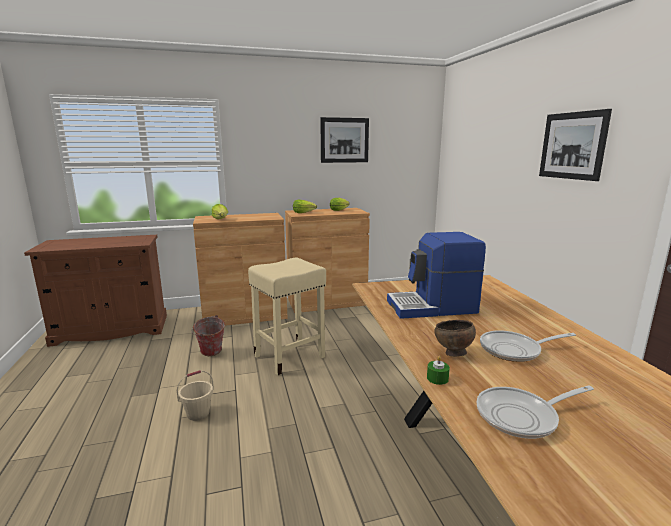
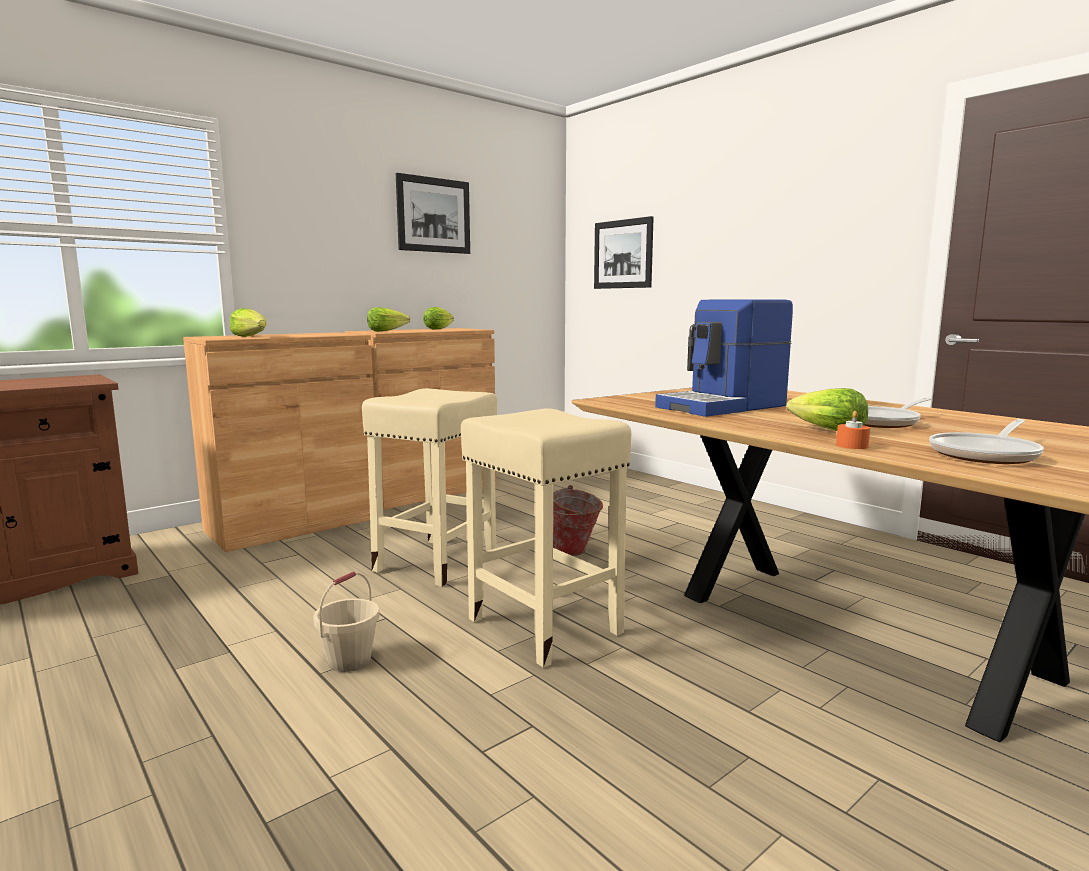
camera: 25 degrees left, 5 degrees down
(210, 354) = (283, 583): bucket -> bucket (574, 553)
(304, 418) = (542, 625): none -> beige stool
(437, 378) = (852, 445): green candle -> orange candle
(452, 354) = (827, 431): brown bowl -> lettuce
(572, 145) = (795, 211): picture -> picture (623, 254)

